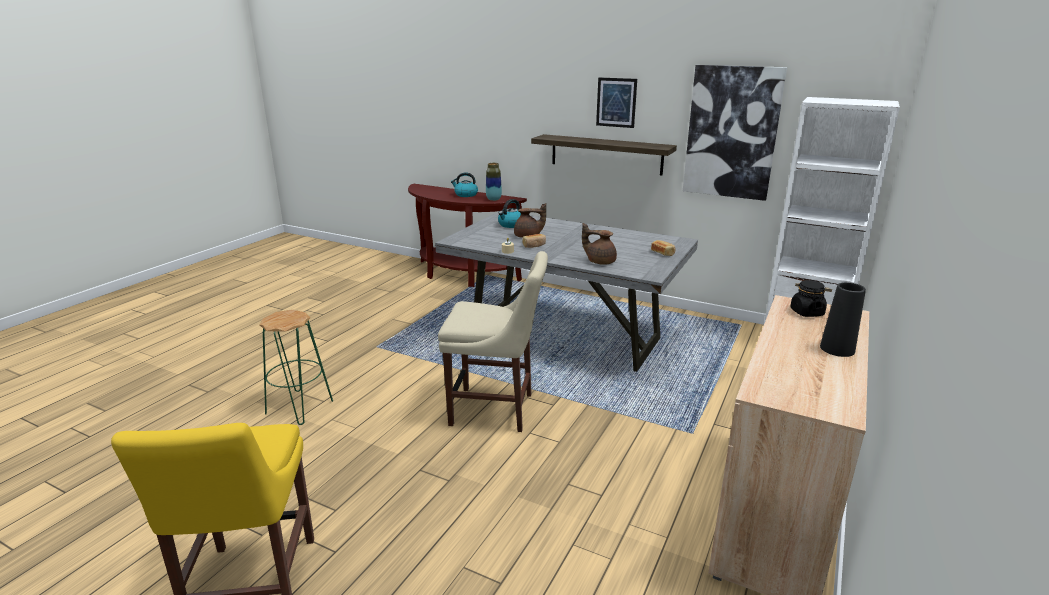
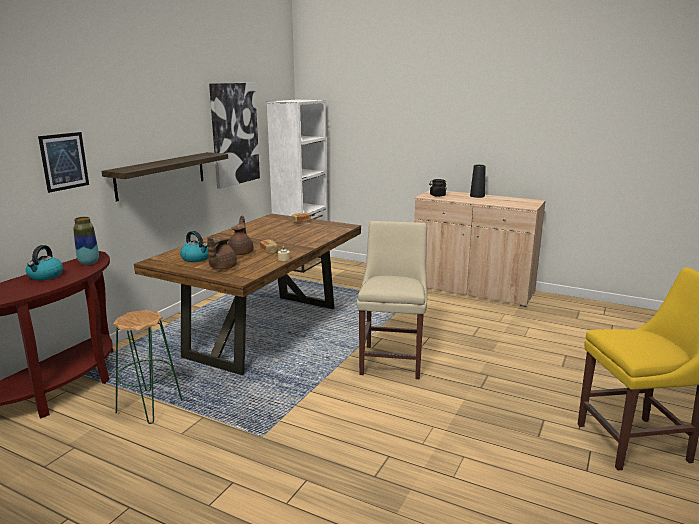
camera: 90 degrees left, 5 degrees down
(300, 407) = (403, 471): green stool -> green stool (149, 406)
(563, 335) = (264, 331): grey dining table -> brown dining table
(600, 261) = (316, 235): brown teapot -> brown teapot (221, 267)
(616, 102) = (161, 123): picture -> picture (64, 161)

